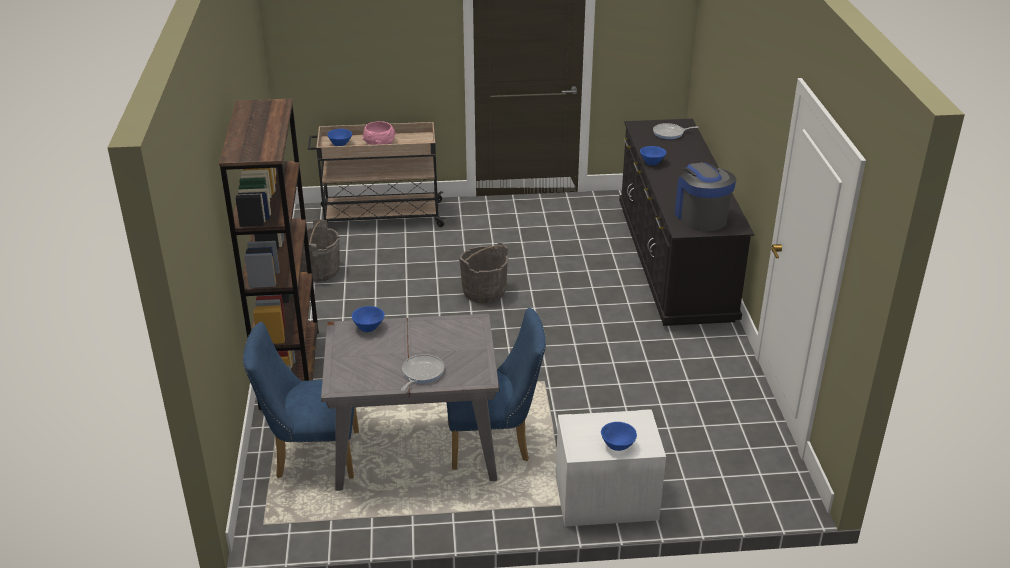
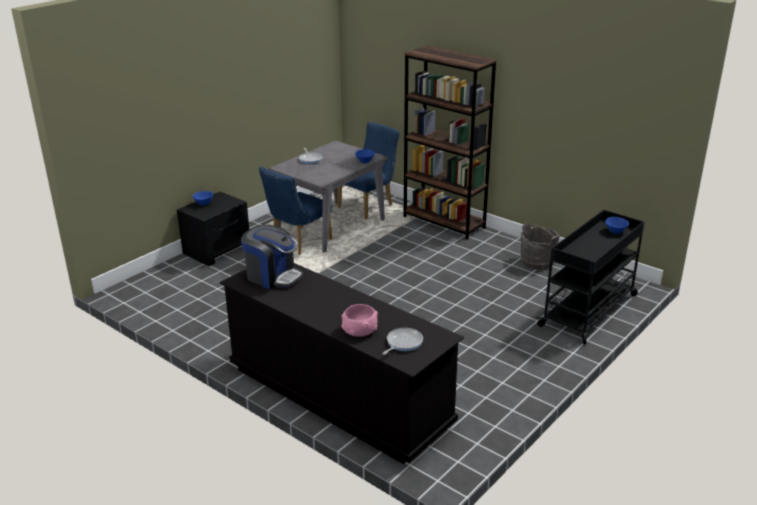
camera: 135 degrees right, 5 degrees down
(379, 142) = (599, 244): pink bowl -> pink bowl (360, 330)
(380, 217) = (589, 310): beige cart -> black cart
(484, 292) = (427, 301): grey bucket -> none
(605, 498) = (217, 249): white nightstand -> black nightstand
(653, 162) = (371, 304): blue bowl -> none

